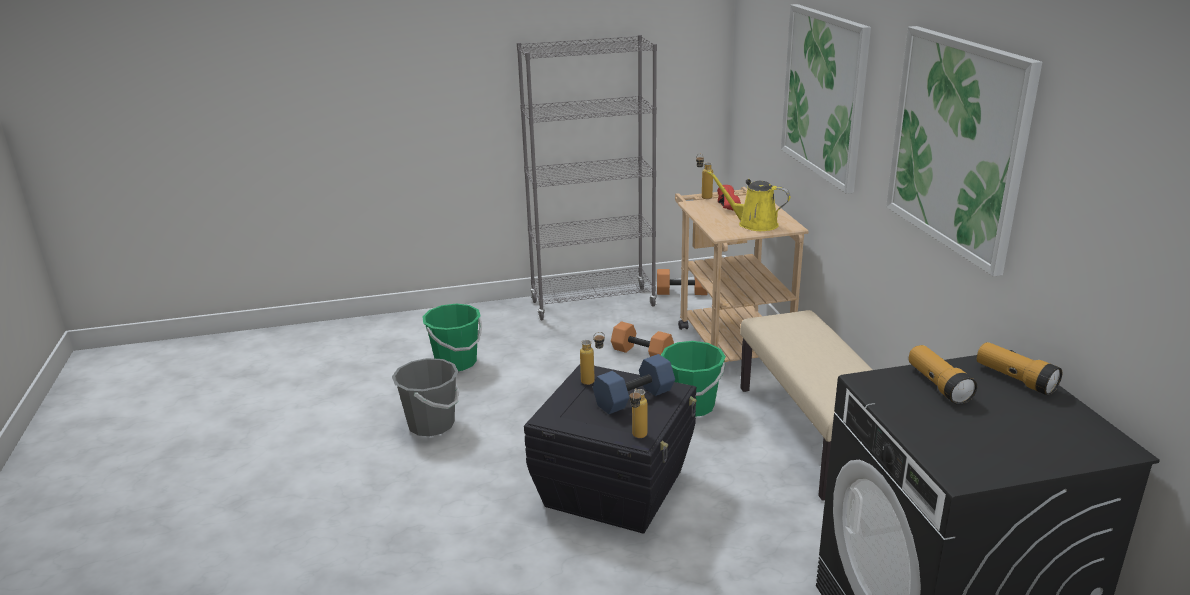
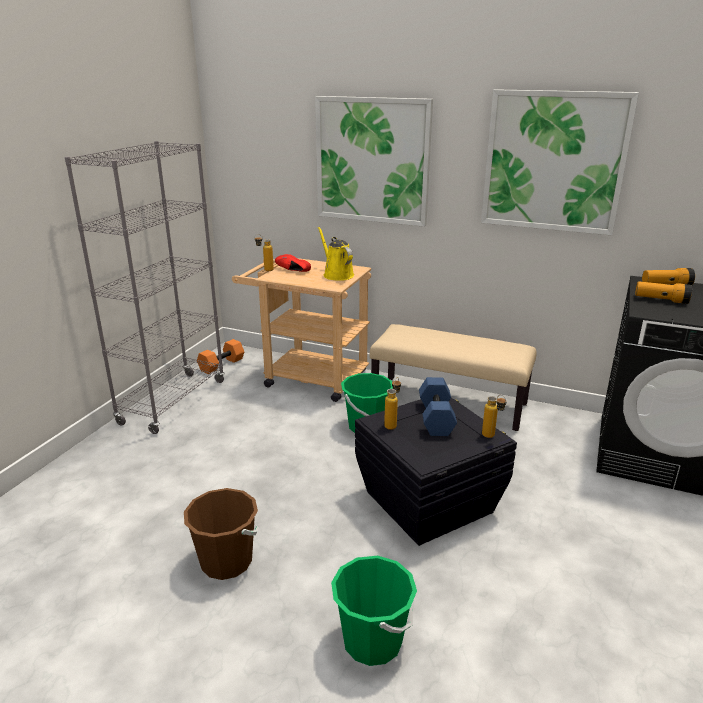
camera: 55 degrees left, 0 degrees up
(431, 424) = (226, 561): grey bucket -> brown bucket
(456, 362) = (146, 505): green bucket -> green bucket (372, 641)
(643, 353) = (275, 414): orange dumbbell -> none
(753, 224) = (337, 274): yellow watering can -> yellow watering can turned 90 degrees clockwise

